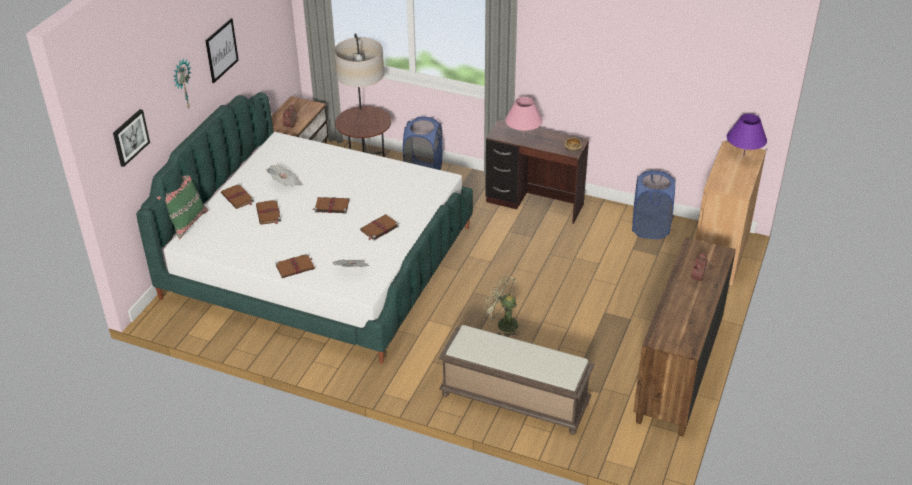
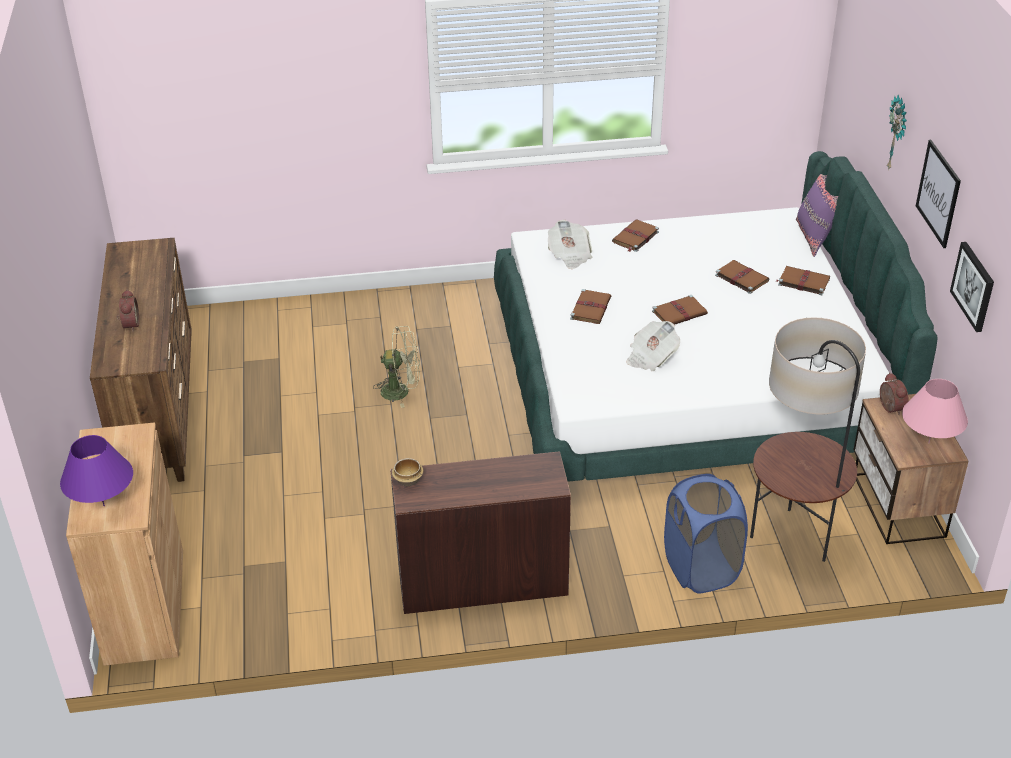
camera: 150 degrees right, 0 degrees up
(130, 137) = (854, 79): picture -> picture (973, 286)
(187, 222) = (815, 237): green pillow -> purple pillow
(286, 183) = (772, 319): newspaper -> newspaper (651, 357)
(513, 400) = (335, 322): brown bench -> none
(523, 137) = (503, 474): pink table lamp -> pink table lamp (928, 443)
(650, 228) = (273, 611): blue laundry basket -> none

